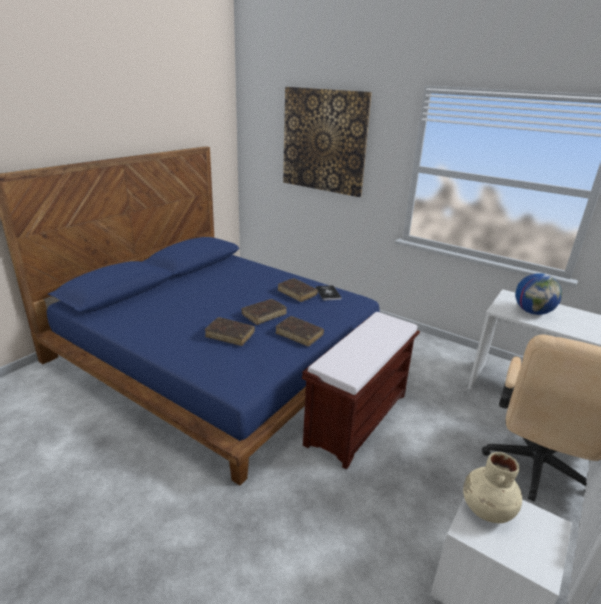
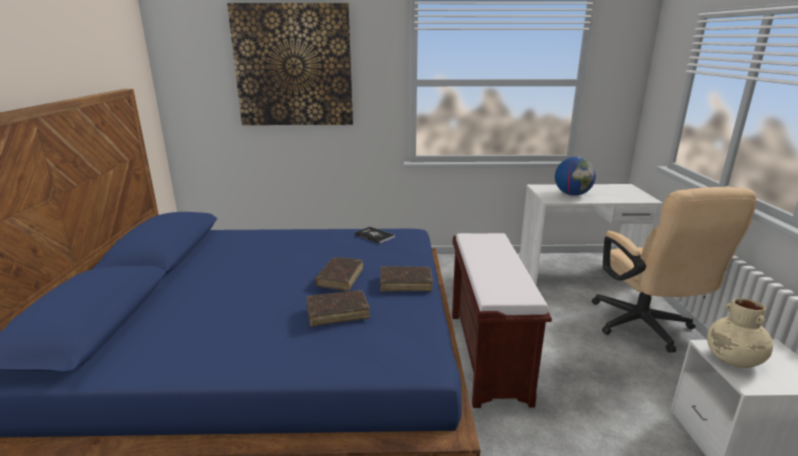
camera: 35 degrees left, 5 degrees down
(297, 293) = (344, 245): brown book -> none

